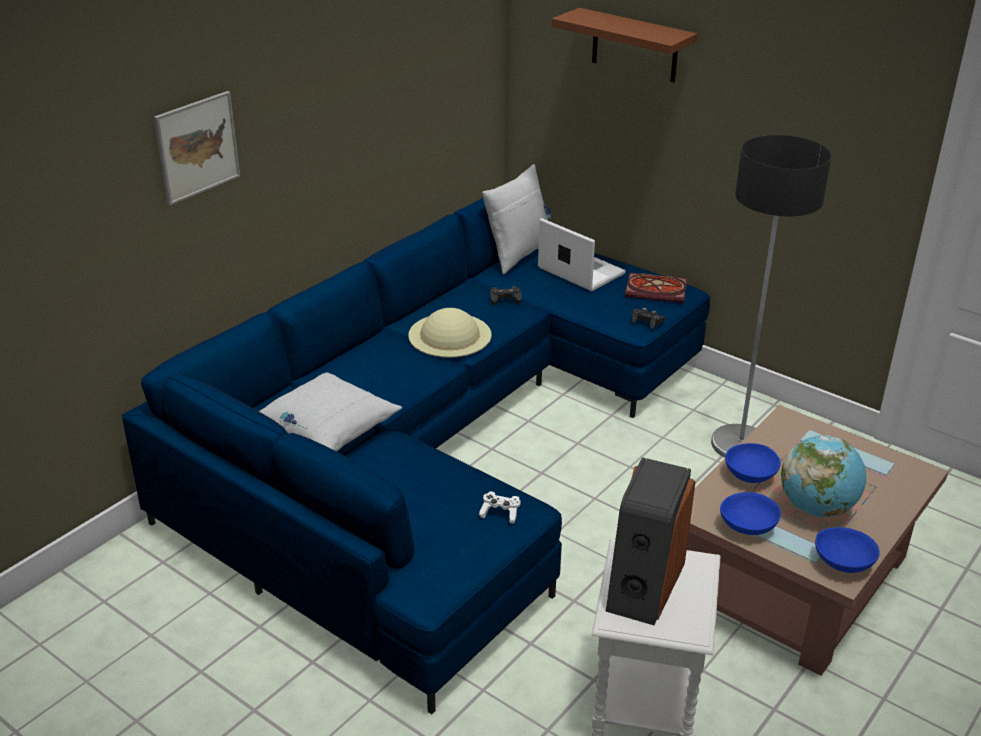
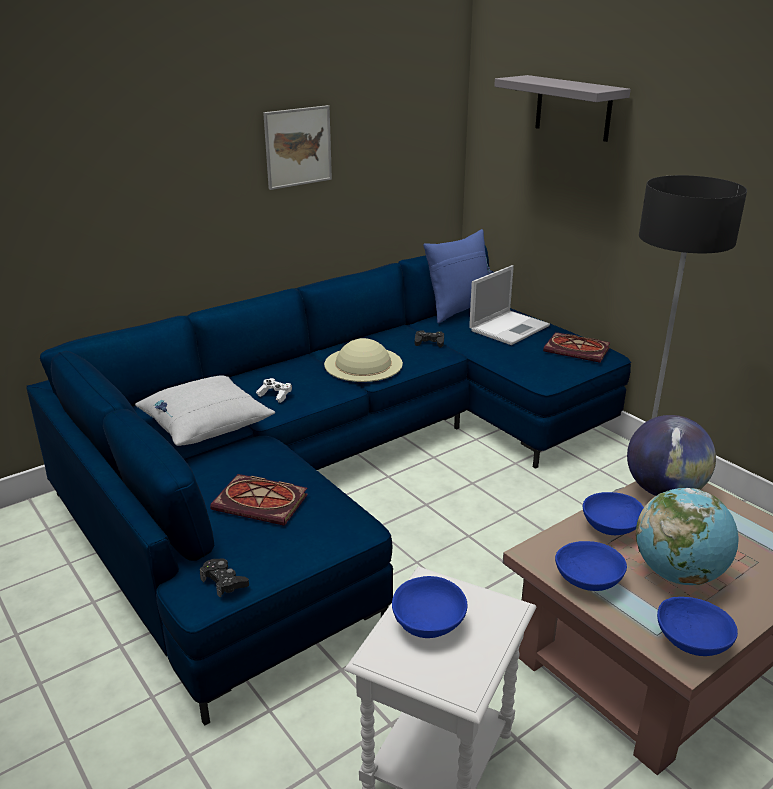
camera: 15 degrees right, 5 degrees down
(197, 147) = (118, 146): picture -> picture (298, 147)
(432, 502) = (263, 502): none -> book
(500, 513) = (324, 523): white game controller -> white game controller (275, 395)
(518, 255) = (459, 311): grey pillow -> blue pillow
(579, 271) = (510, 327): laptop -> laptop turned 75 degrees clockwise
(634, 46) = (573, 108): brown shelf -> grey shelf
(643, 585) = (429, 623): speaker -> blue bowl
(647, 321) = (557, 373): black game controller -> black game controller (224, 582)
(783, 433) = (664, 491): none -> globe

